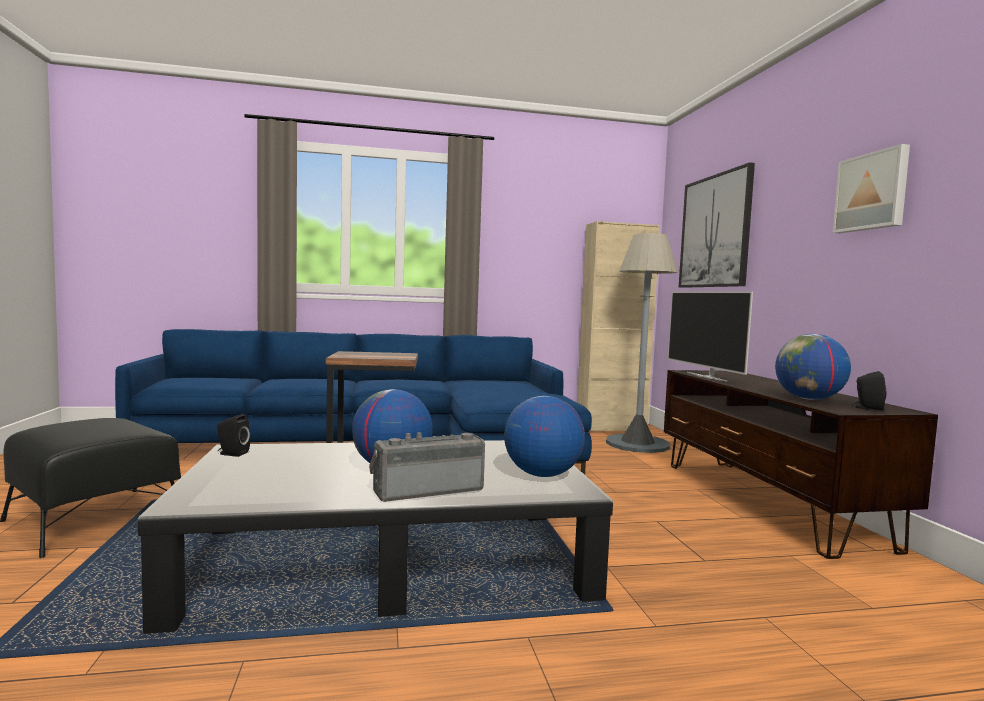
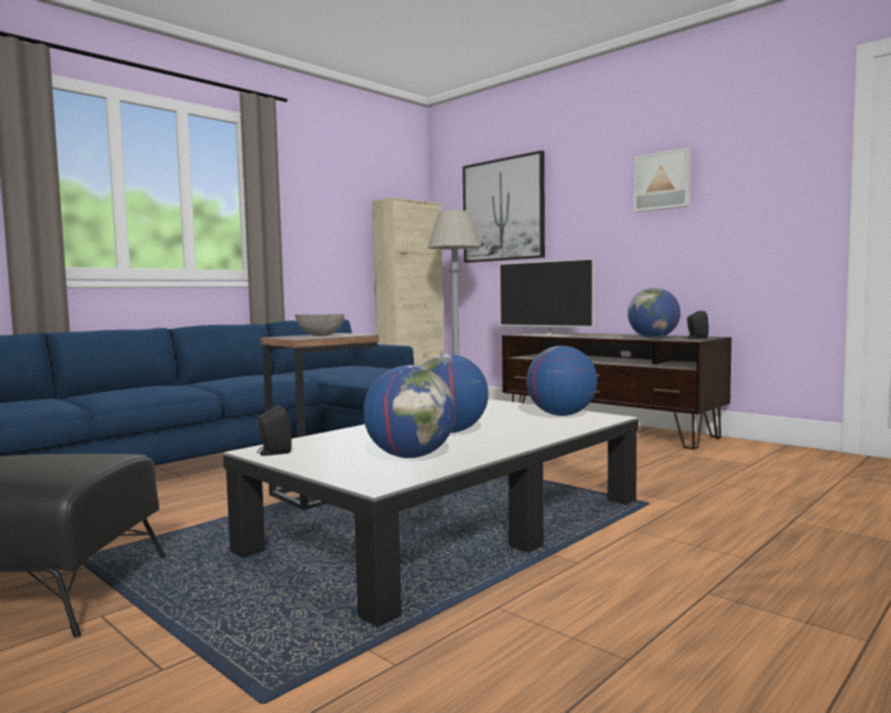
camera: 35 degrees left, 0 degrees up
(285, 484) = (411, 456): none -> globe
(373, 355) = (320, 335): none -> grey bowl
(427, 489) = (522, 436): radio -> none

